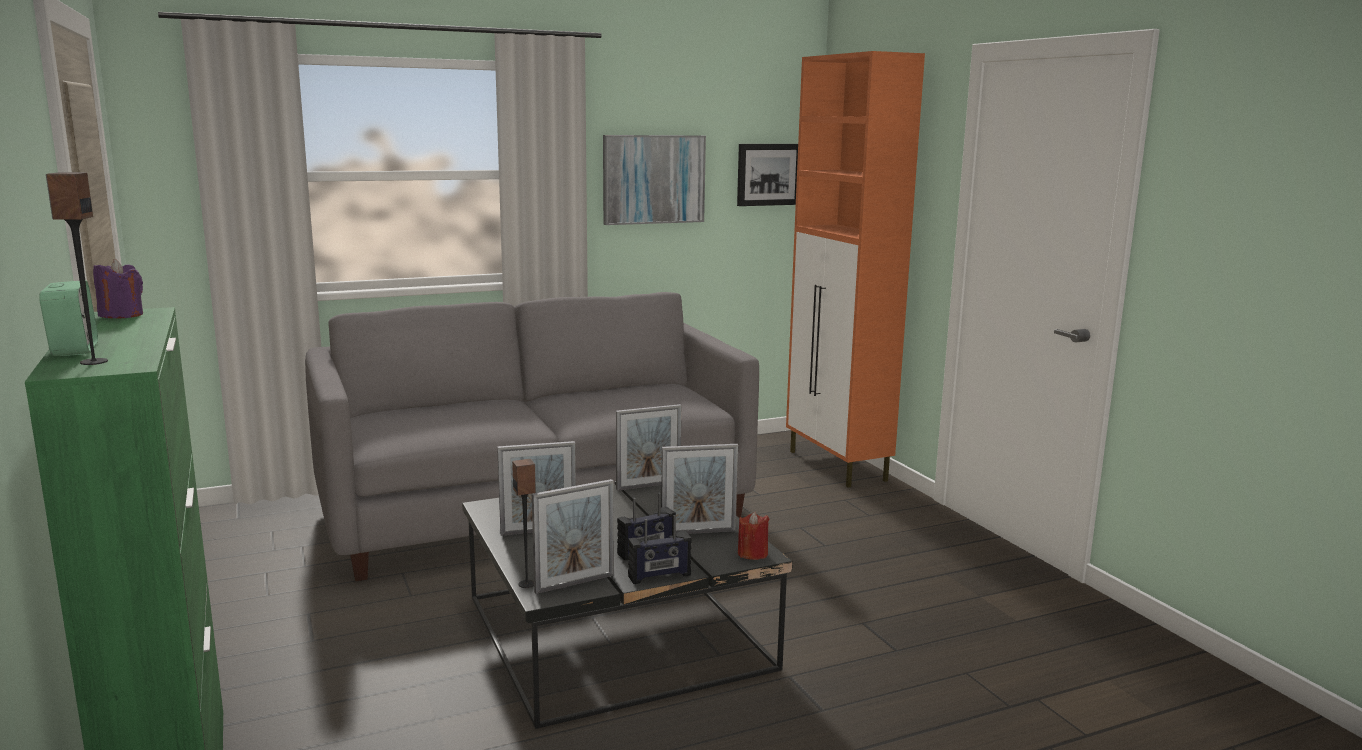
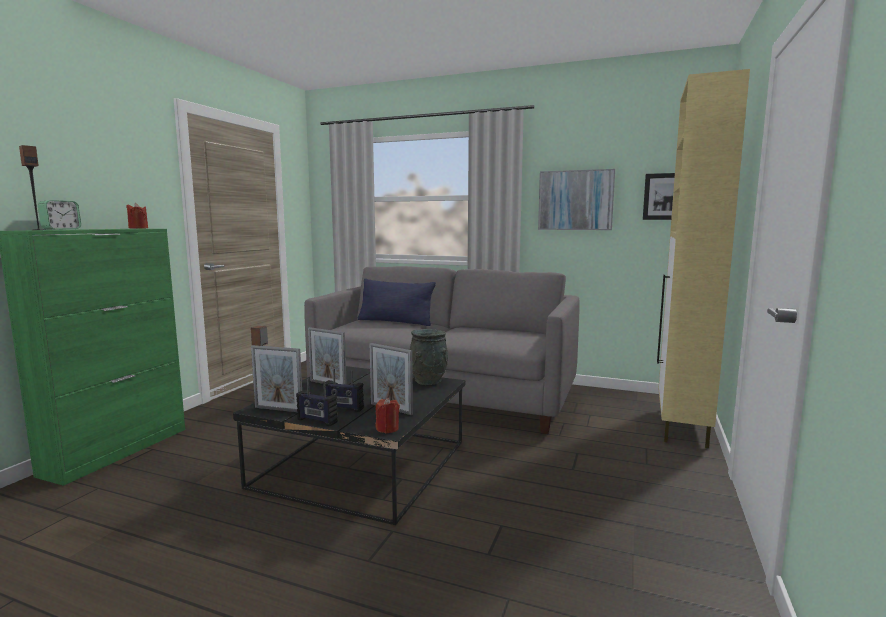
camera: 45 degrees right, 5 degrees down
(121, 315) = (138, 228): purple candle -> red candle
(443, 408) = (395, 322): none -> blue pillow
(648, 486) = (428, 381): picture frame -> grey vase
(837, 466) = (682, 427): orange cabinet -> beige cabinet

